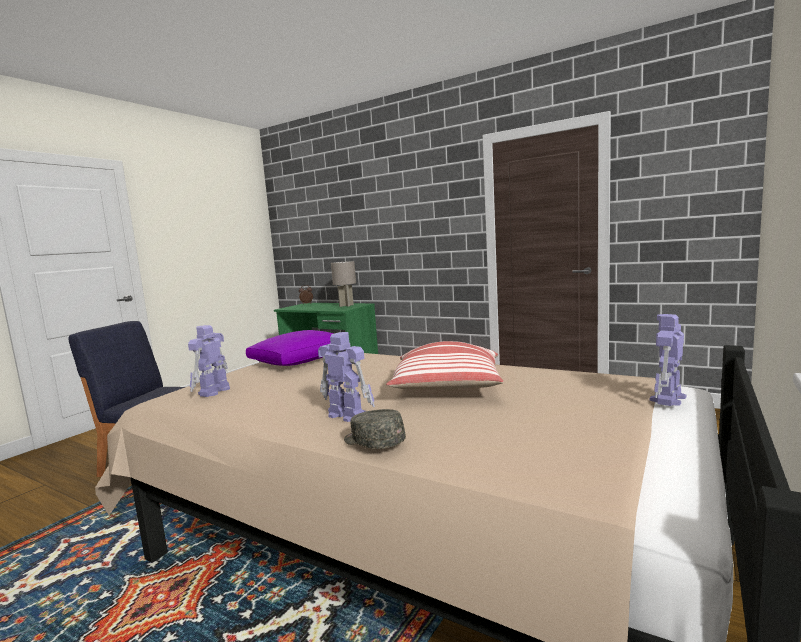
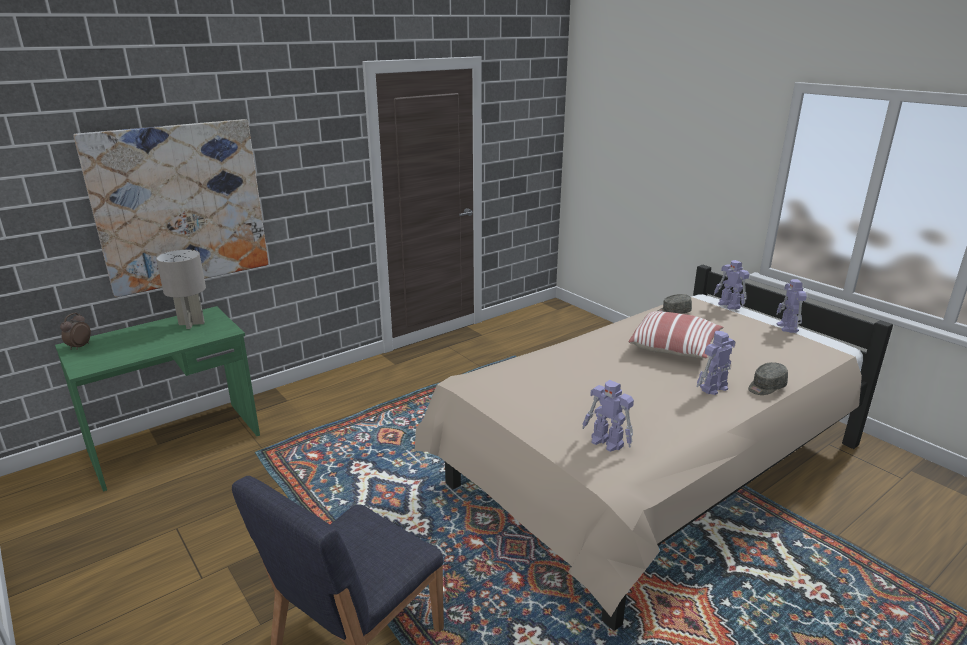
camera: 70 degrees left, 15 degrees up
(299, 360) = (521, 391): purple pillow -> none
(364, 237) = (180, 205): none -> picture
(568, 377) = (673, 312): none -> grey cap
(647, 443) = (787, 328): none -> toy robot

